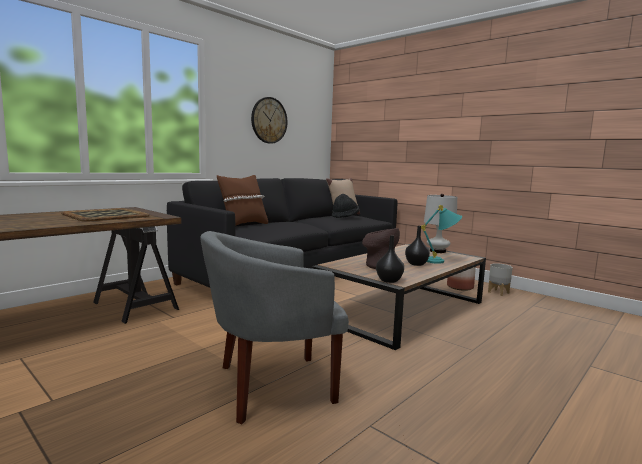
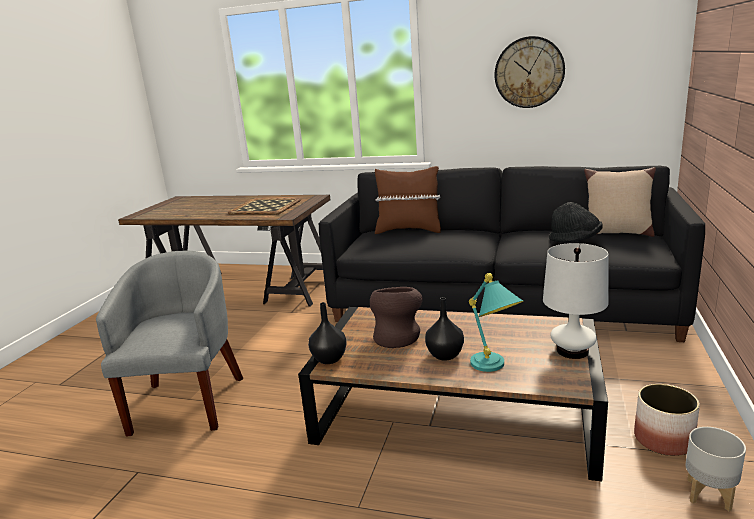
camera: 65 degrees right, 10 degrees up
(271, 386) = (188, 402): grey armchair -> grey armchair turned 45 degrees clockwise

